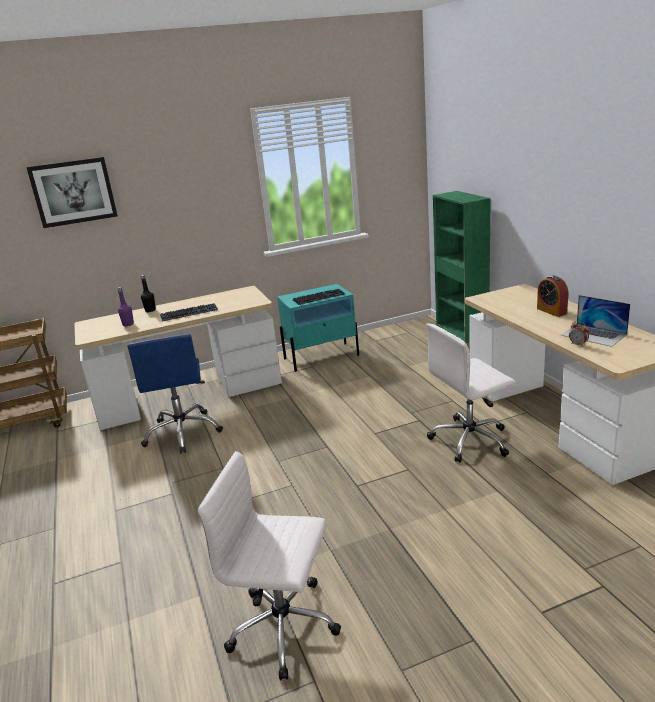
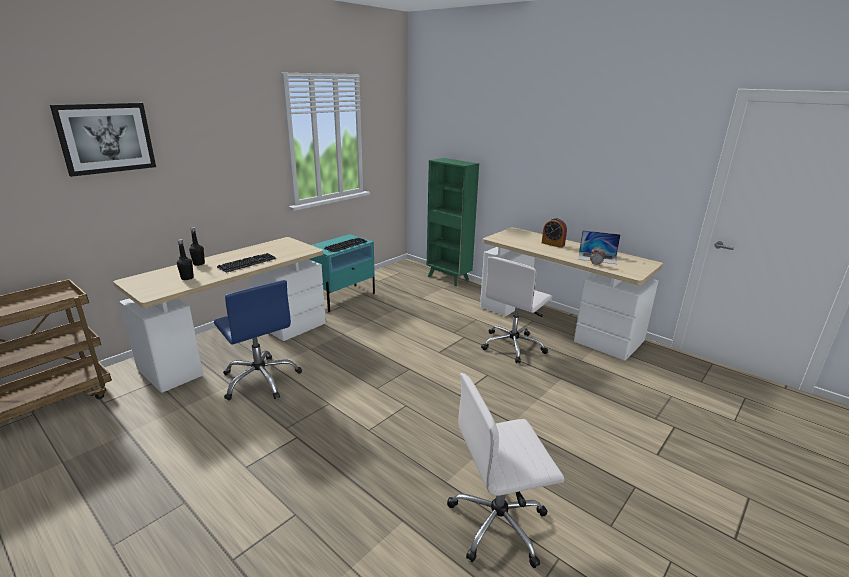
camera: 30 degrees left, 0 degrees up
(128, 324) = (187, 278): purple bottle -> black bottle

